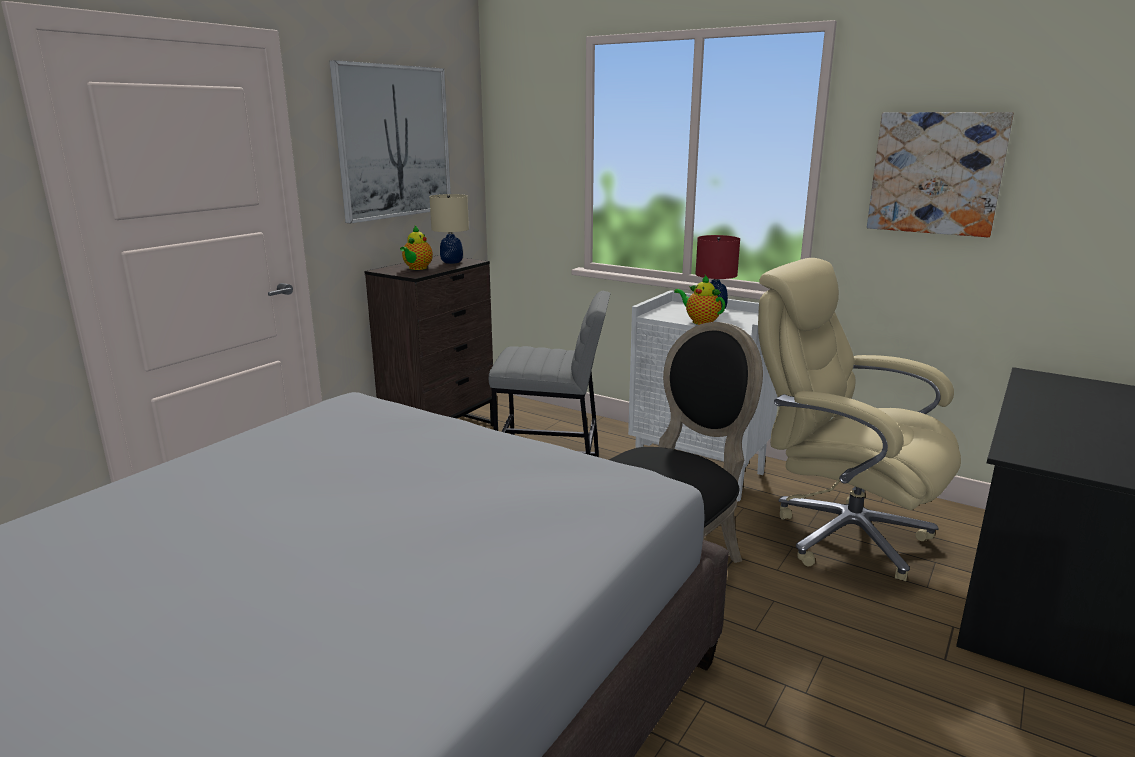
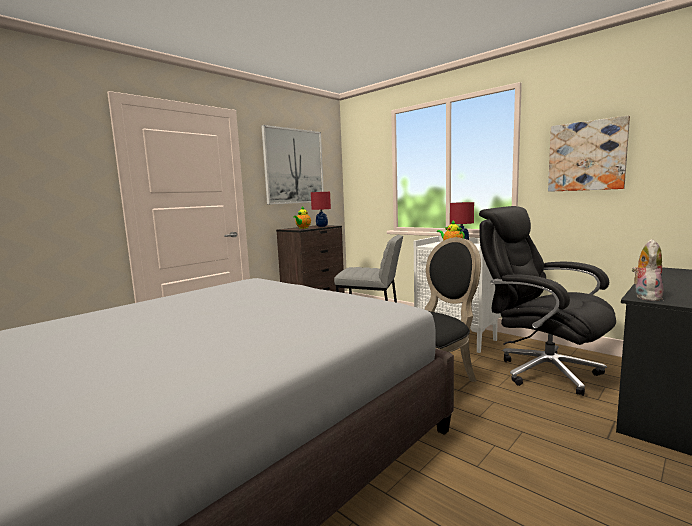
camera: 10 degrees right, 10 degrees down
(450, 262) = (321, 226): beige table lamp -> red table lamp
(841, 536) = (542, 371): beige office chair -> black office chair
(1021, 452) = (645, 297): none -> plush toy

